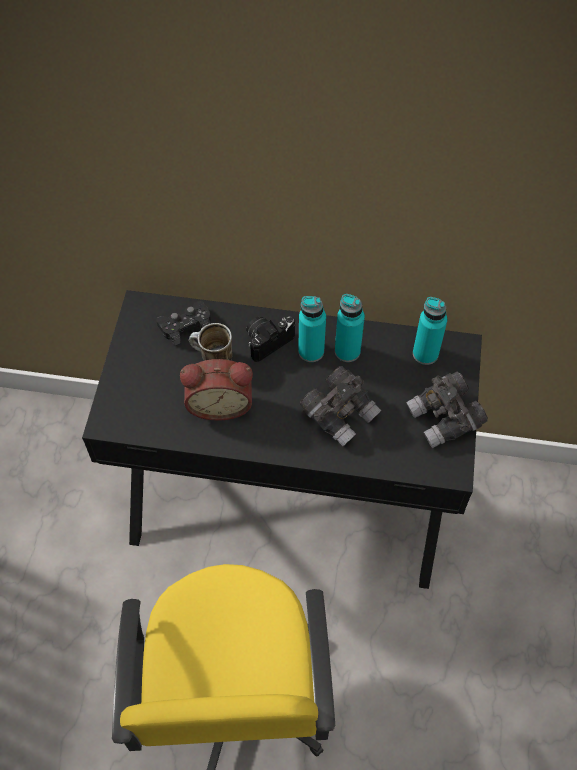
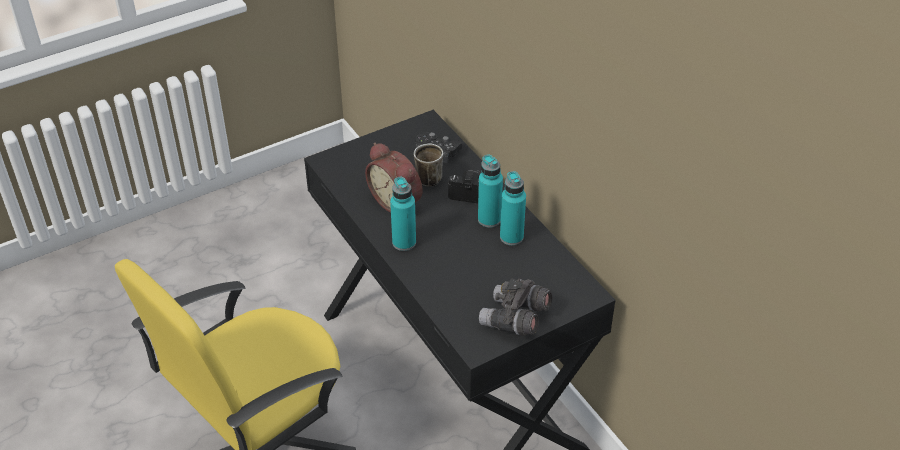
camera: 50 degrees right, 15 degrees down
(340, 413) = (456, 262): grey binoculars -> none
(425, 354) = (559, 278): turquoise bottle -> turquoise bottle (404, 242)

